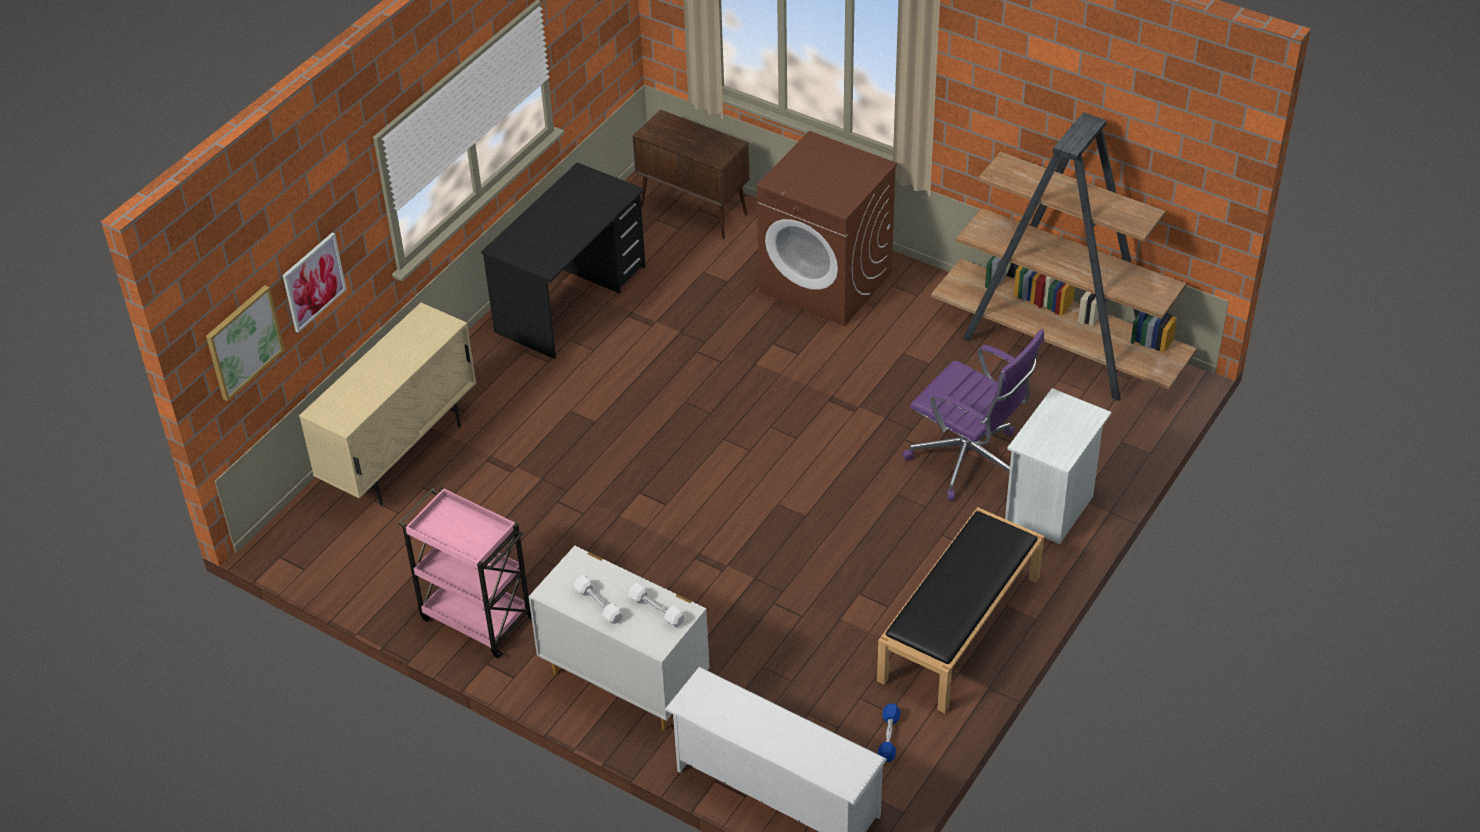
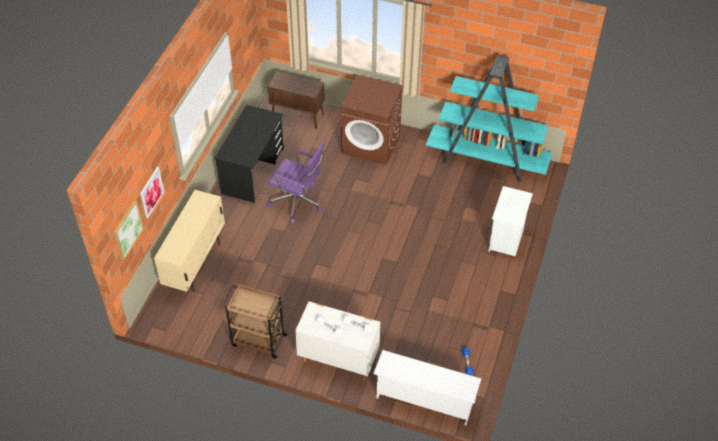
camera: 15 degrees left, 5 degrees up
(475, 617) = (258, 340): pink cart -> brown cart
(960, 629) = (483, 305): black bench -> none
(969, 460) = (463, 222): purple office chair -> purple office chair (298, 202)
(1059, 348) = (487, 160): brown bookcase -> turquoise bookcase

